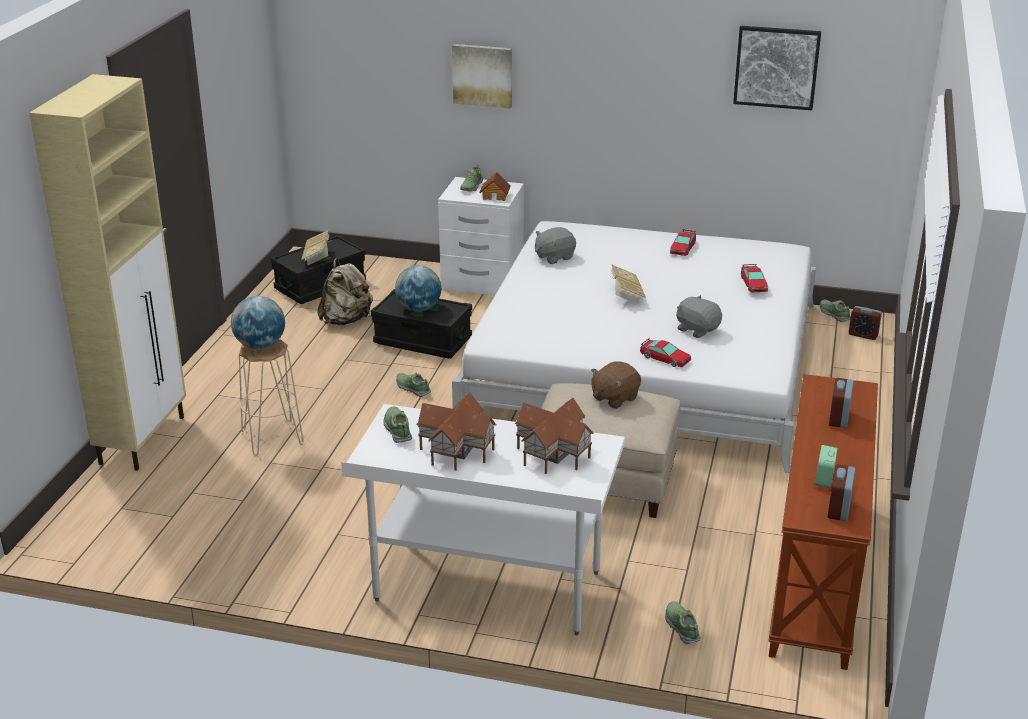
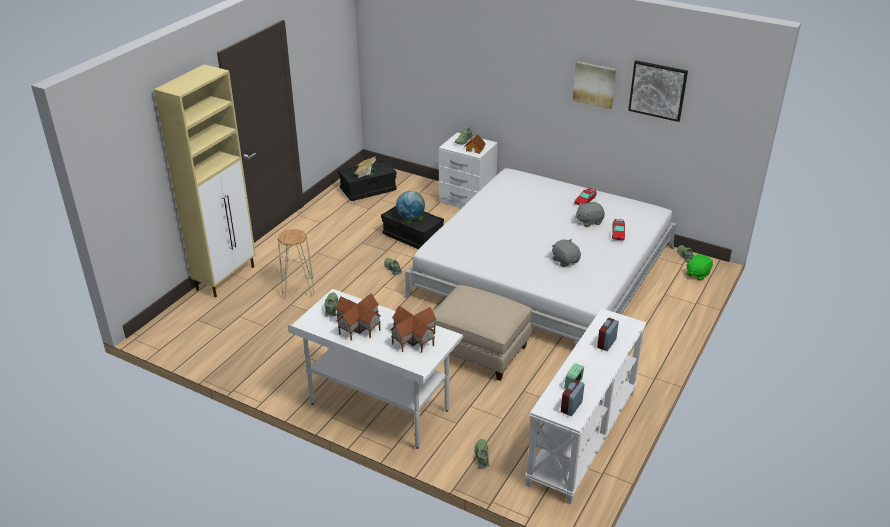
camera: 15 degrees right, 5 degrees up
(260, 345) = (291, 234): globe -> none
(346, 320) = (373, 216): beige backpack -> none
(482, 75) = (475, 71): picture -> picture (594, 84)
(554, 257) = (500, 195): grey plush toy -> grey plush toy (589, 221)
(614, 398) = (487, 301): brown plush toy -> none
(626, 295) = (531, 229): book -> none
(664, 358) = (534, 278): toy car -> none
(818, 575) = (583, 437): brown console table -> white console table
(863, 335) = (697, 274): alarm clock -> green plush toy

